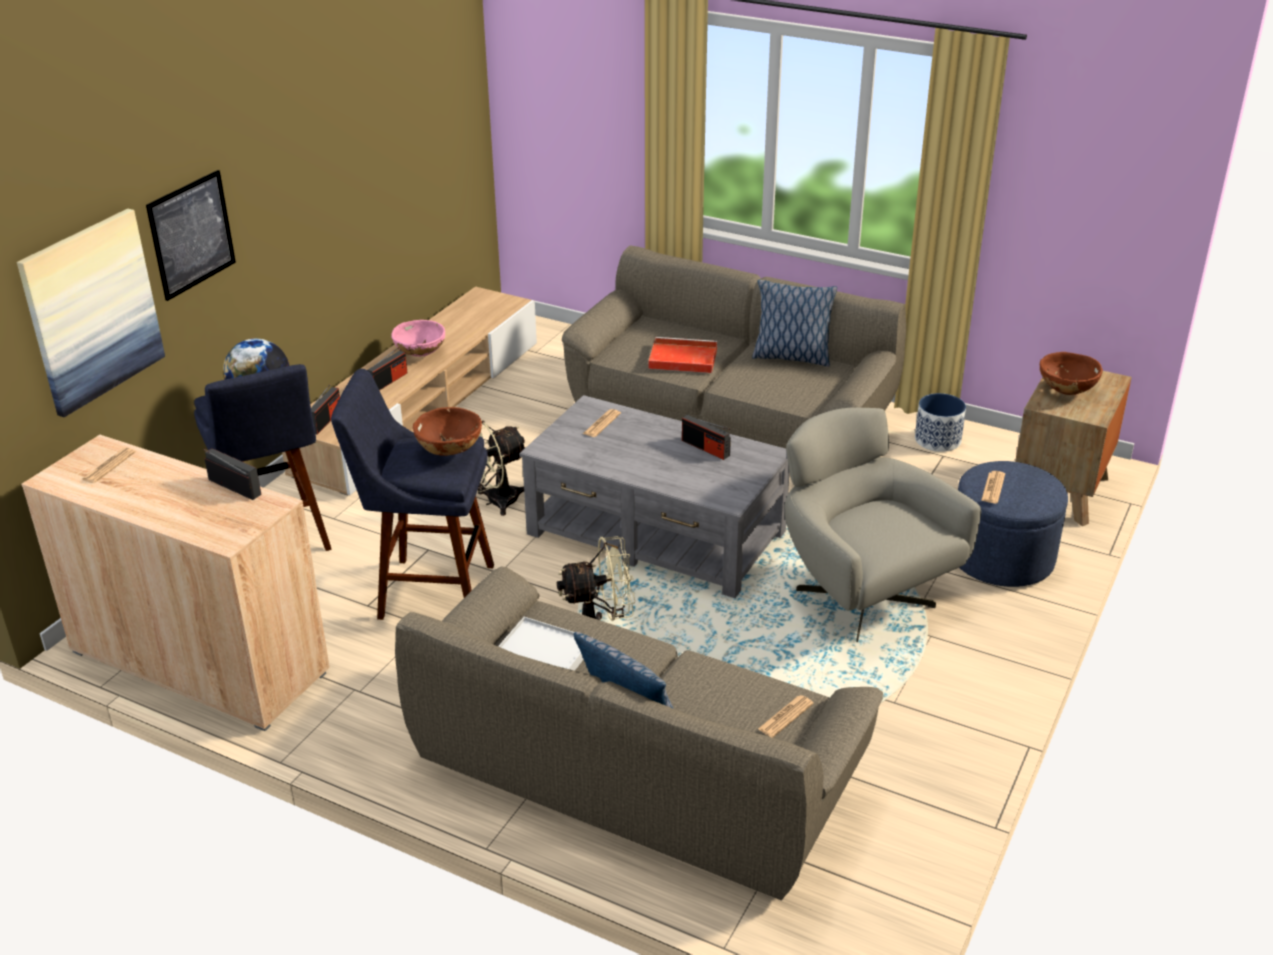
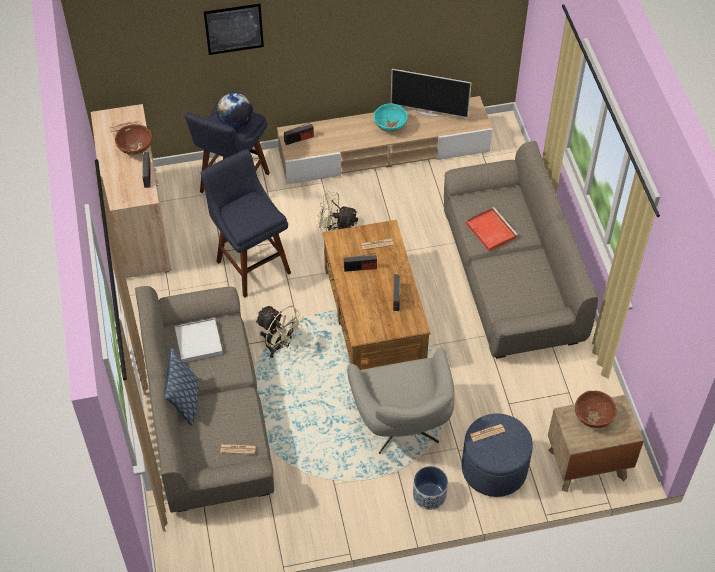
camera: 50 degrees right, 20 degrees up
(92, 311) = (157, 49): picture -> none
(388, 381) = (354, 134): radio -> radio (360, 268)
(420, 354) = (390, 127): pink bowl -> turquoise bowl
(445, 323) = (429, 113): none -> television
(450, 452) = (258, 217): brown bowl -> brown bowl (135, 149)
(656, 534) = (373, 316): grey coffee table -> brown coffee table
(791, 357) = (543, 274): pillow -> none
(861, 596) = (403, 427): grey armchair -> grey armchair turned 150 degrees clockwise
(938, 440) = (582, 381): planter -> planter (429, 495)

